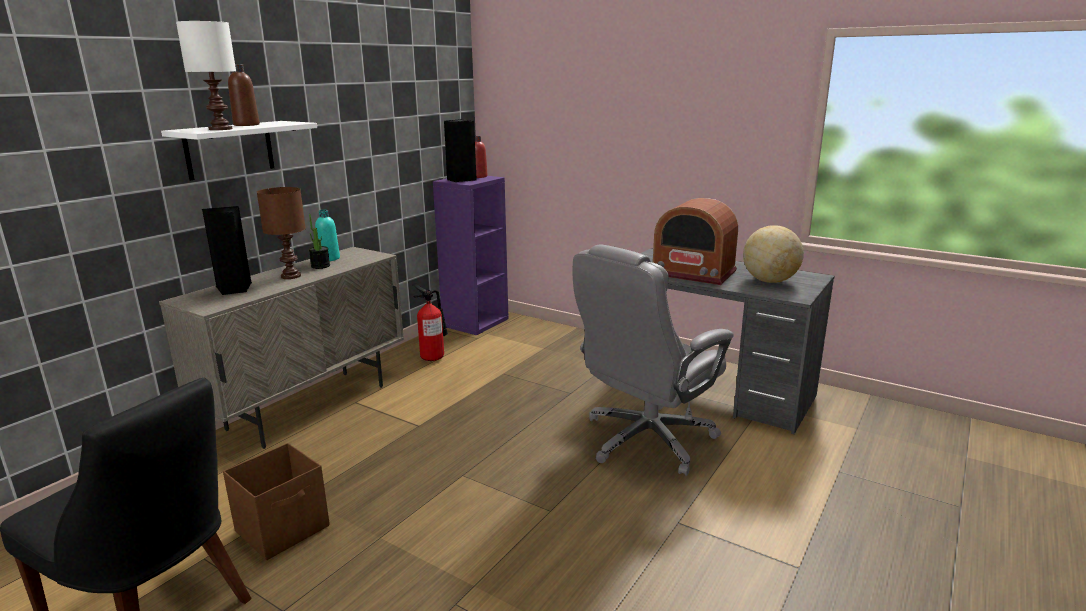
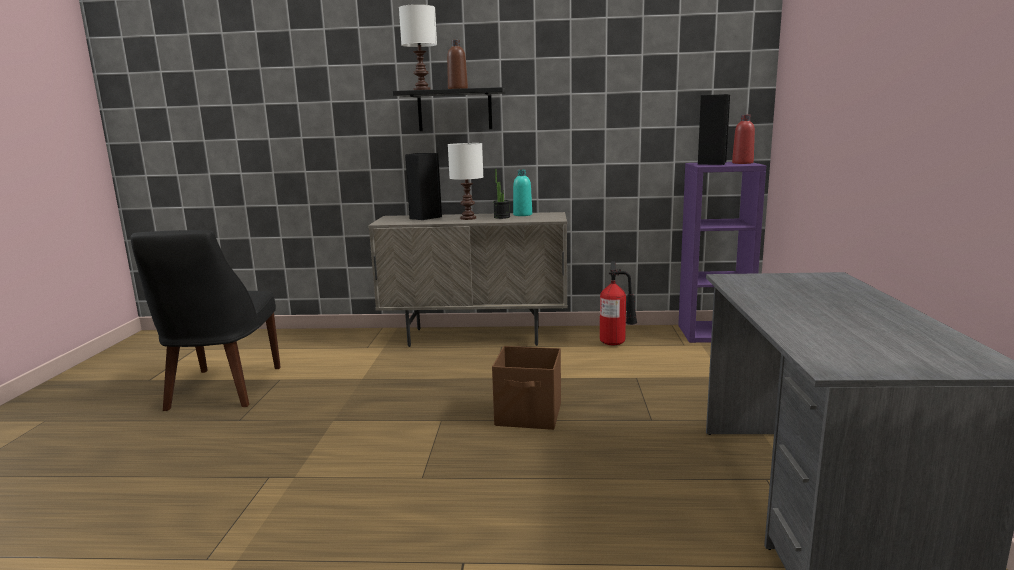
camera: 60 degrees right, 5 degrees down
(229, 149) = (454, 110): white shelf -> black shelf
(284, 528) = (323, 387): brown storage box -> brown storage box (529, 415)
(290, 276) = (467, 218): brown table lamp -> white table lamp
(646, 440) = (614, 493): grey office chair -> none
(693, 272) = (793, 302): radio -> none
(769, 281) = (870, 341): globe -> none

